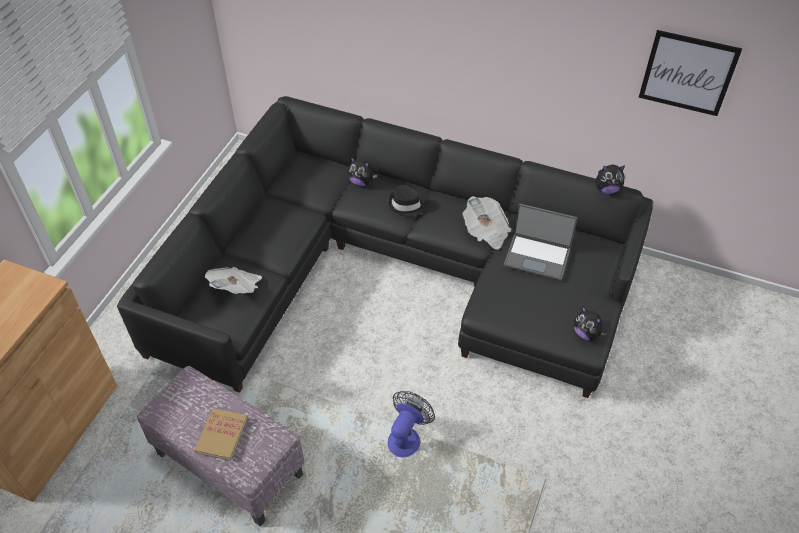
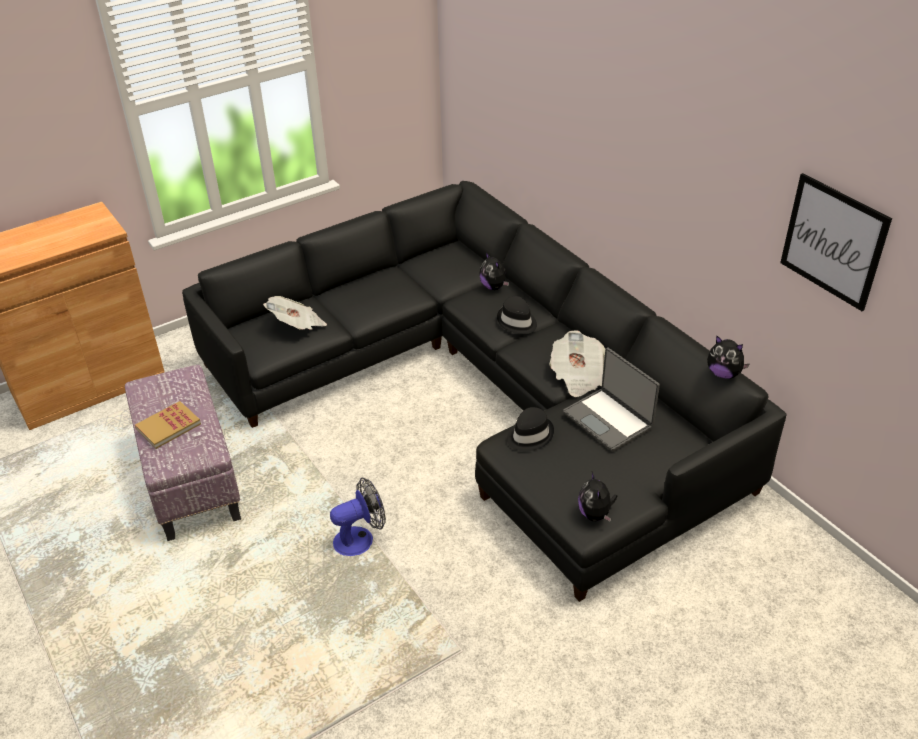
camera: 35 degrees right, 10 degrees down
(495, 296) = (529, 435): none -> black hat

